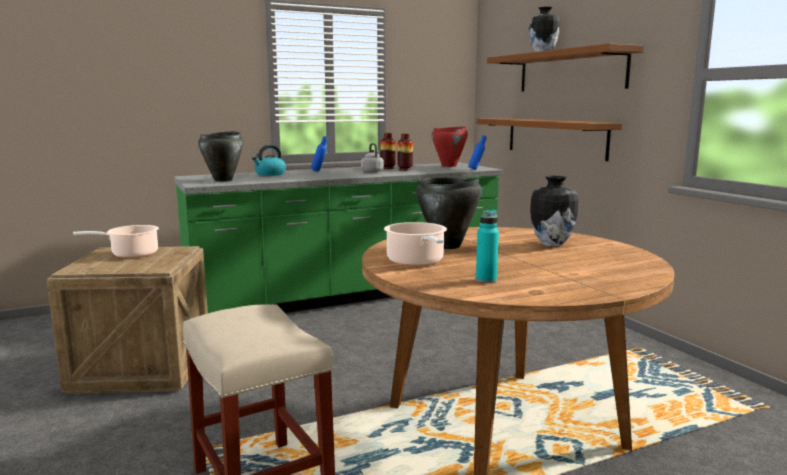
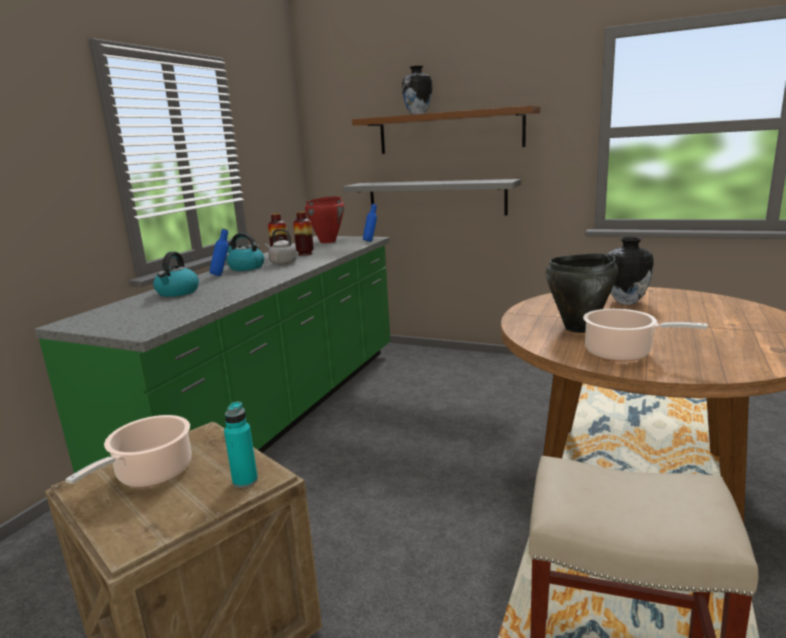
camera: 40 degrees left, 5 degrees up
(223, 180) = (153, 316): black cooking pot -> none
(345, 170) = (245, 267): none -> kettle
(486, 280) = (721, 352): turquoise bottle -> turquoise bottle (245, 481)
(555, 137) = (436, 198): brown shelf -> grey shelf

